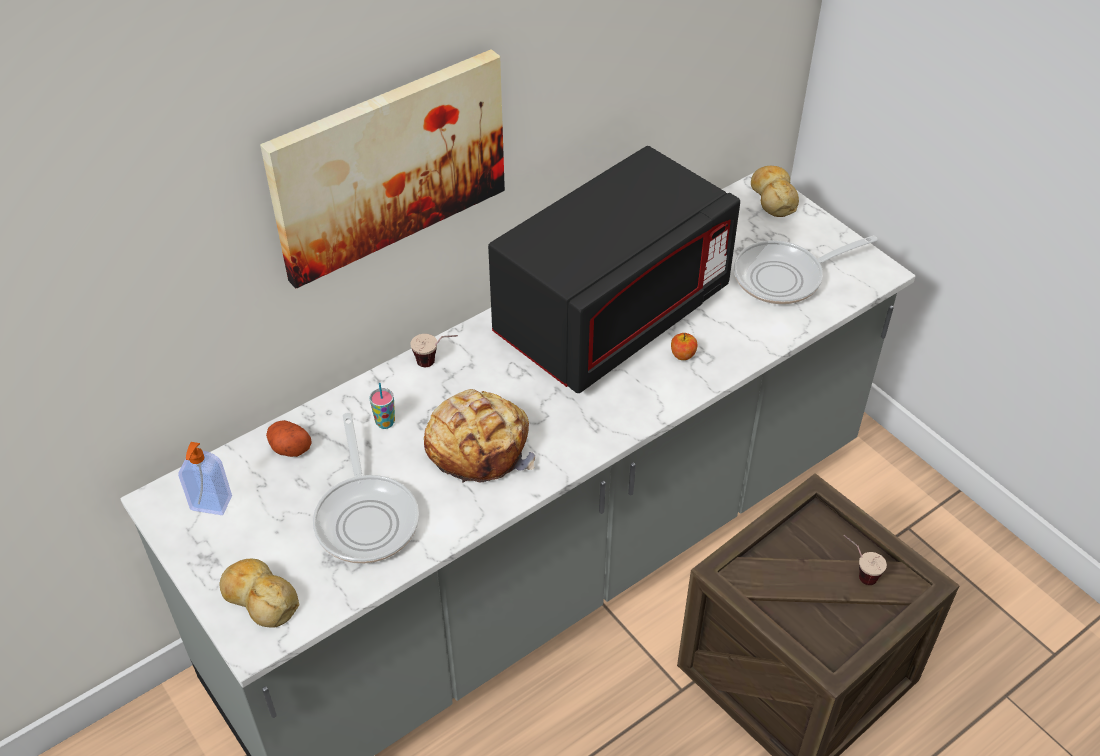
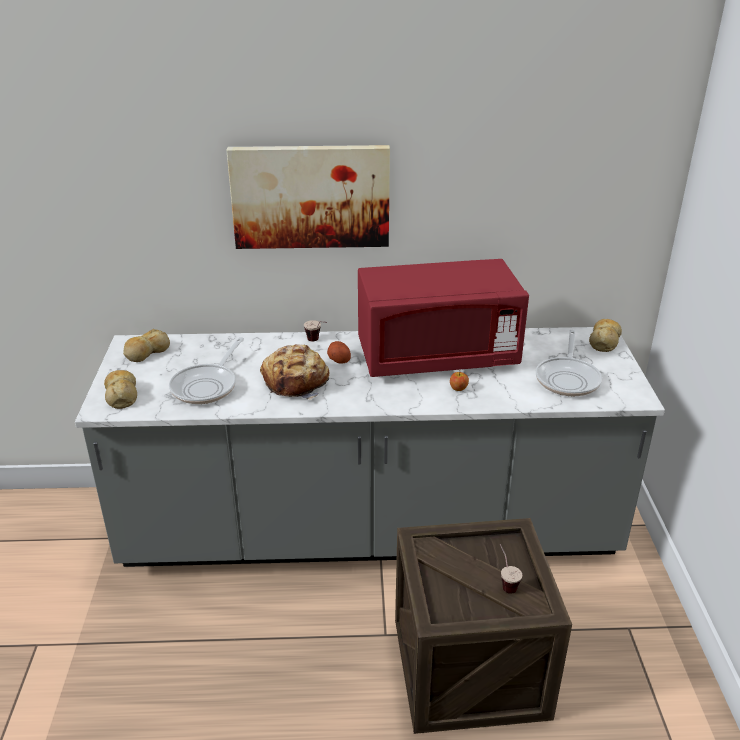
camera: 35 degrees right, 15 degrees down
(211, 504) = (146, 352): soap dispenser -> bread
(289, 447) = (206, 346): potato -> potato (338, 359)
(385, 423) = (262, 354): cup -> none
(612, 316) = (437, 357): black microwave -> red microwave
(785, 277) = (568, 378): frying pan -> frying pan turned 90 degrees counterclockwise

